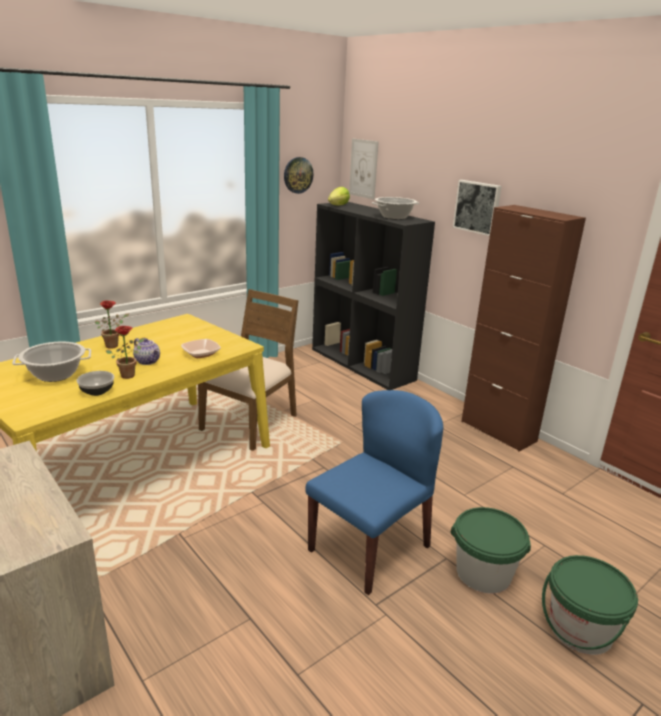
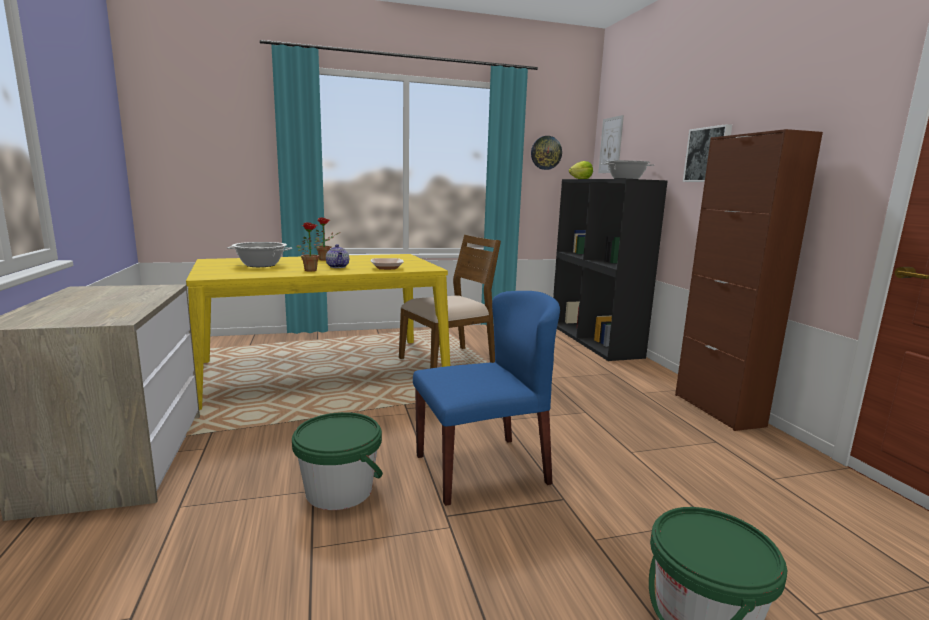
camera: 25 degrees right, 10 degrees down
(97, 392) = (274, 273): bowl -> none
(483, 573) = (601, 524): green bucket -> green bucket (339, 490)

